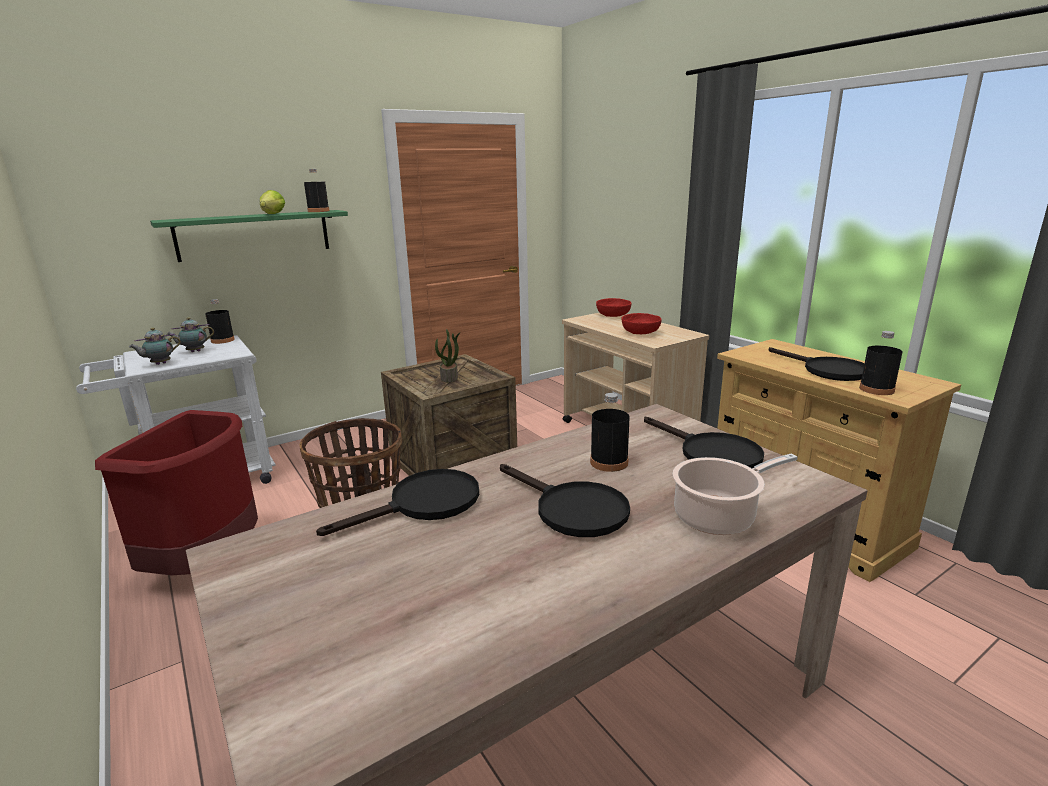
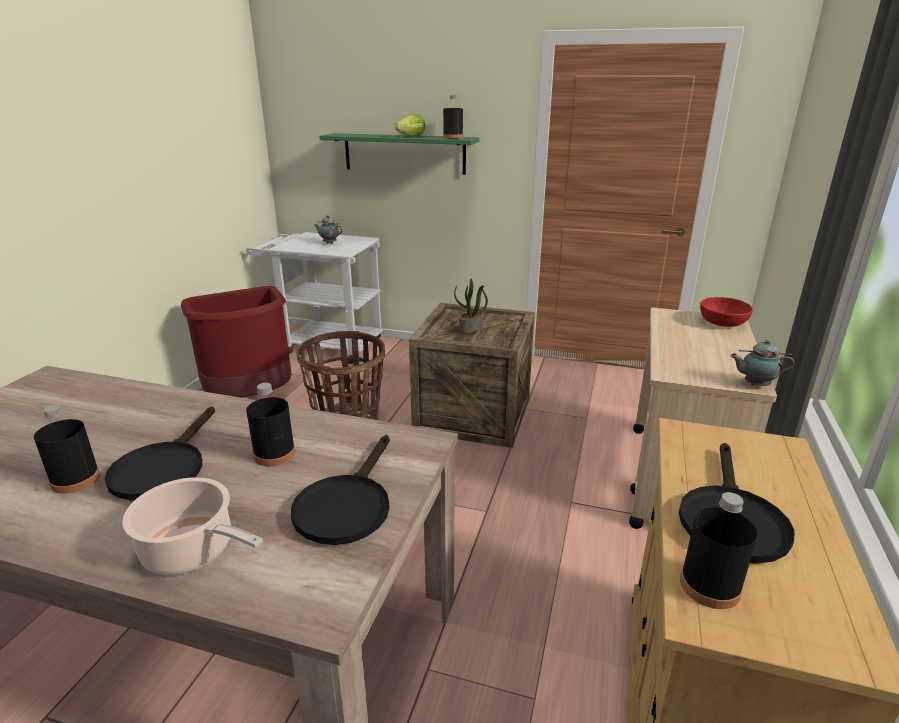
camera: 50 degrees right, 5 degrees up
(159, 364) = (295, 246): teapot -> teapot (754, 385)
(222, 340) = (360, 239): black bottle -> black bottle (75, 480)
(424, 504) = (139, 406): black frying pan -> none
(640, 333) = (690, 356): red bowl -> none

